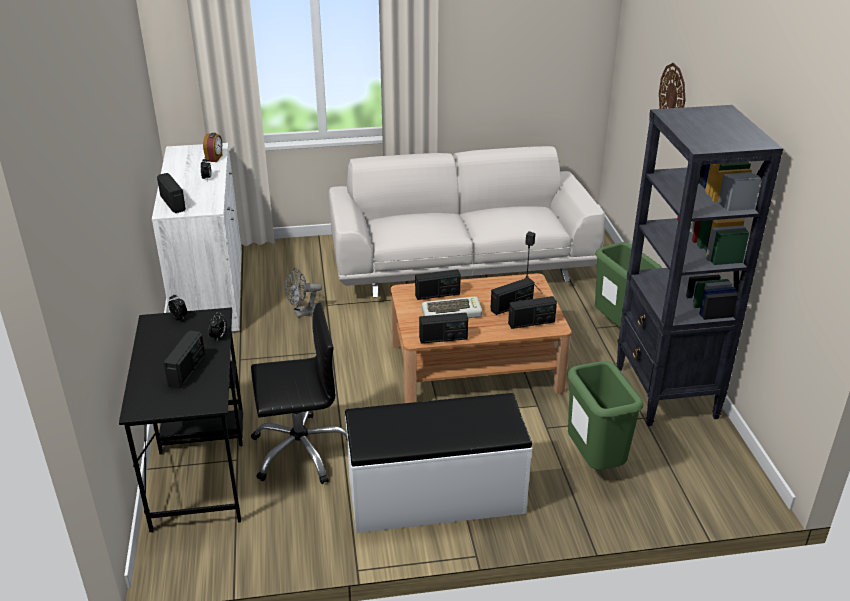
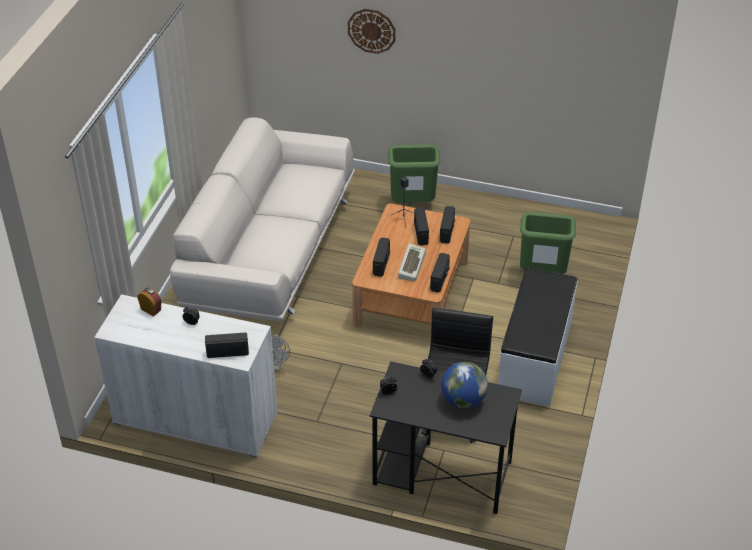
camera: 65 degrees left, 10 degrees up
(187, 371) = (463, 400): radio -> globe
(665, 393) = (495, 216): black bookcase -> none

